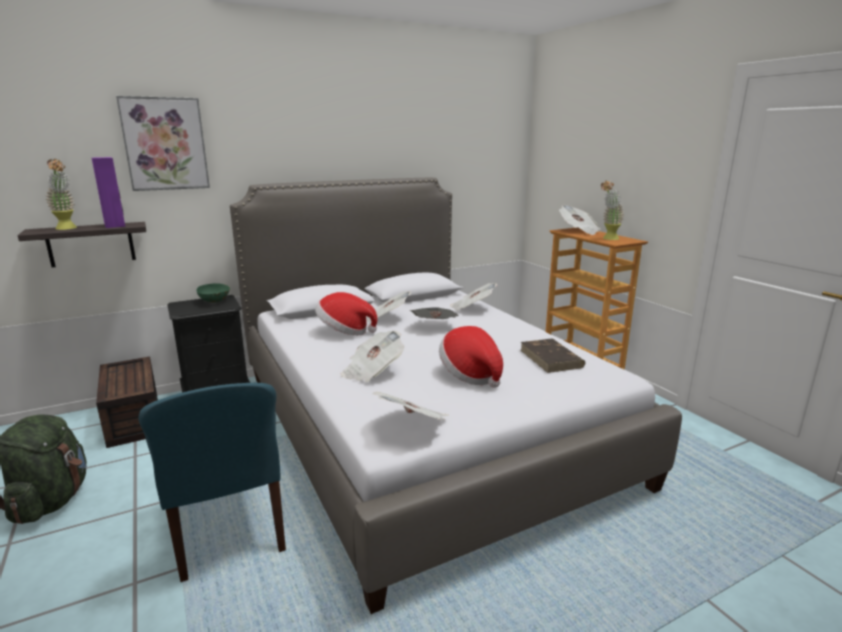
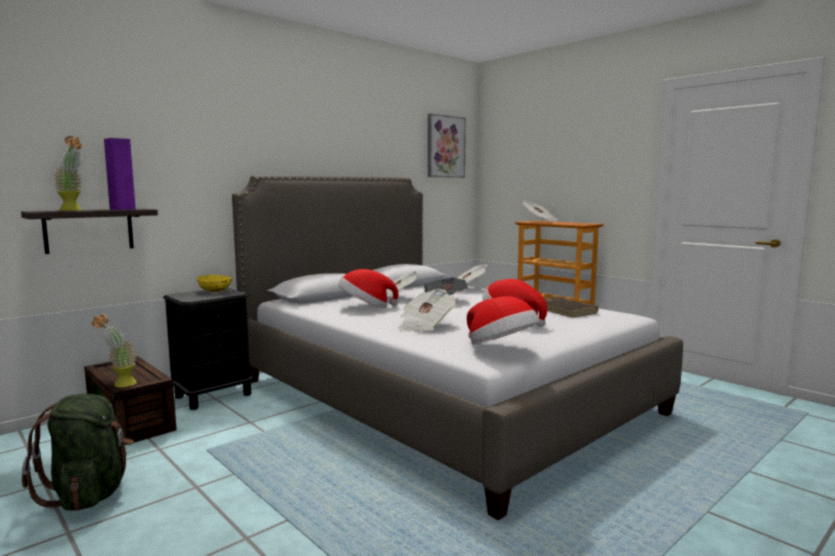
camera: 15 degrees left, 10 degrees down
(165, 144) = (171, 132): picture -> picture (445, 147)
(215, 301) = (215, 291): green bowl -> yellow bowl
(229, 528) = (312, 486): blue chair -> none
(413, 424) = (501, 348): newspaper -> hat
(607, 239) = (571, 223): potted plant -> potted plant (119, 385)

